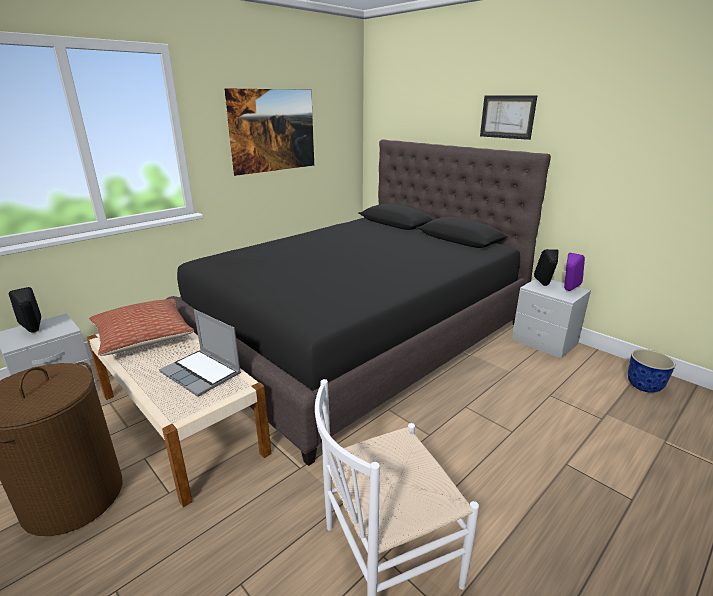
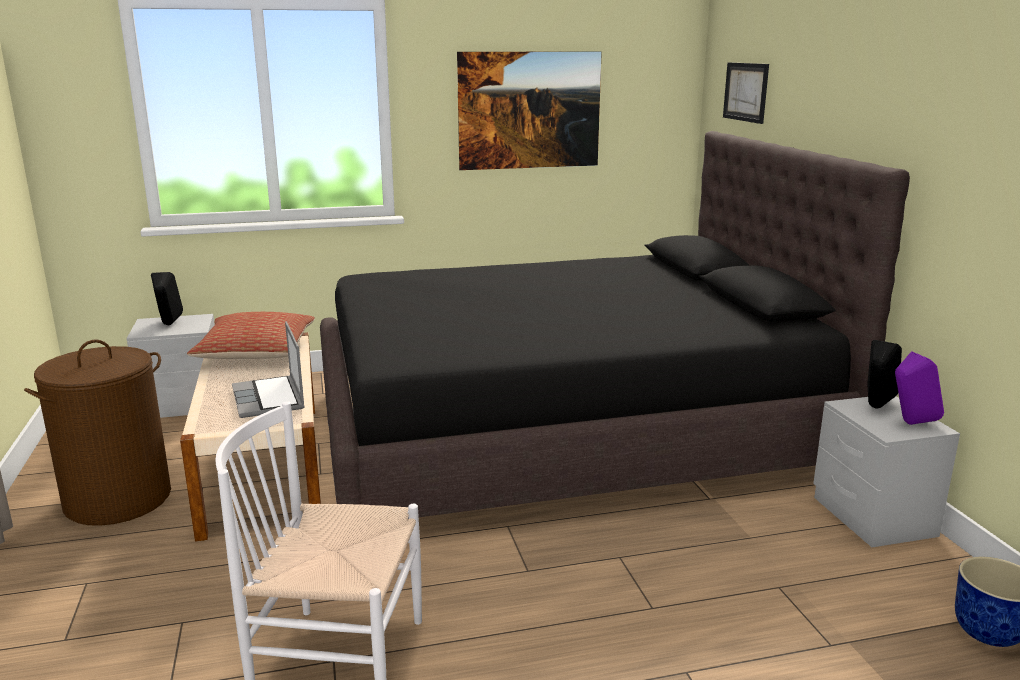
camera: 30 degrees right, 5 degrees down
(507, 117) = (866, 102): picture -> picture (746, 92)

